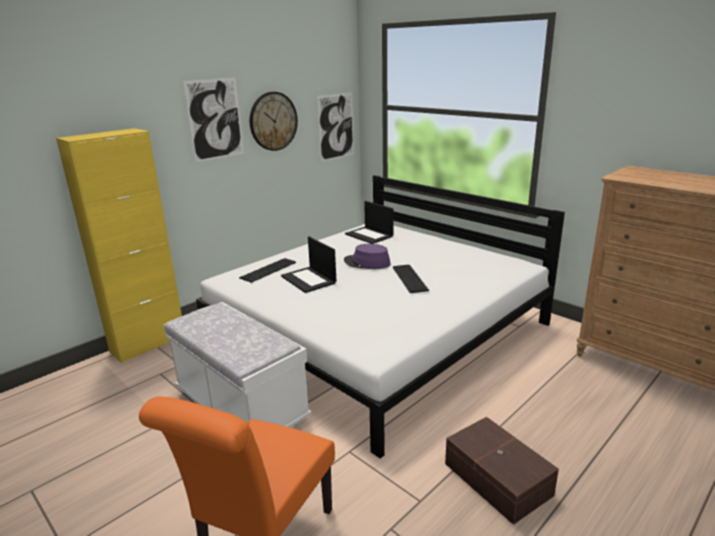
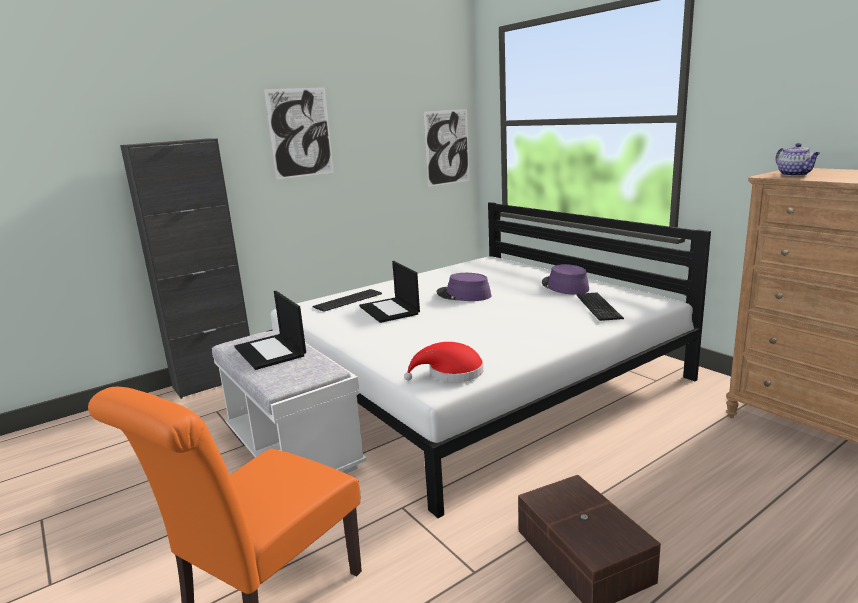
camera: 10 degrees right, 5 degrees down
(148, 344) = (214, 381): yellow cabinet -> black cabinet
(273, 121) = (370, 138): wall clock -> none
(369, 235) = (477, 269): laptop -> laptop (271, 351)
(383, 342) = (451, 373): none -> red hat
(410, 278) = (510, 310): keyboard -> keyboard (599, 306)
(447, 253) = (564, 286): none -> purple hat
(635, 176) = (795, 175): none -> teapot

